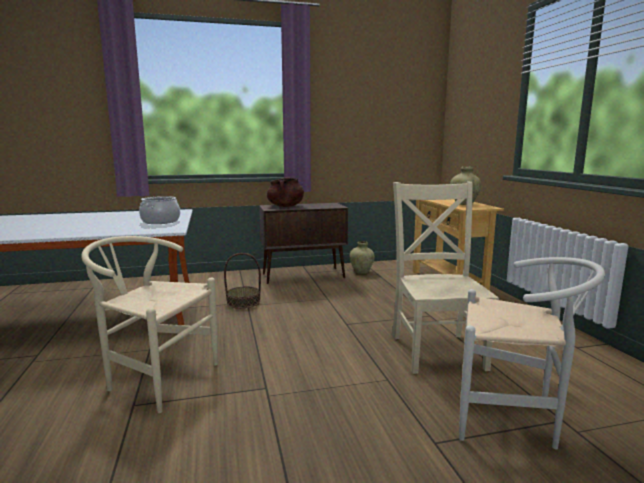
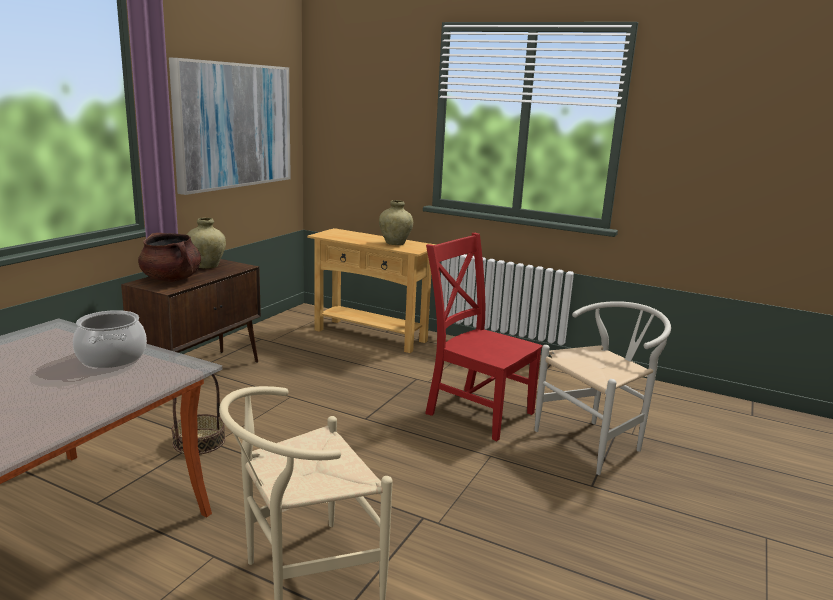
camera: 50 degrees left, 5 degrees up
(361, 272) = (261, 347): beige vase -> beige vase (207, 266)
(371, 115) = (233, 125): none -> picture
(436, 350) = (476, 411): beige chair -> red chair

